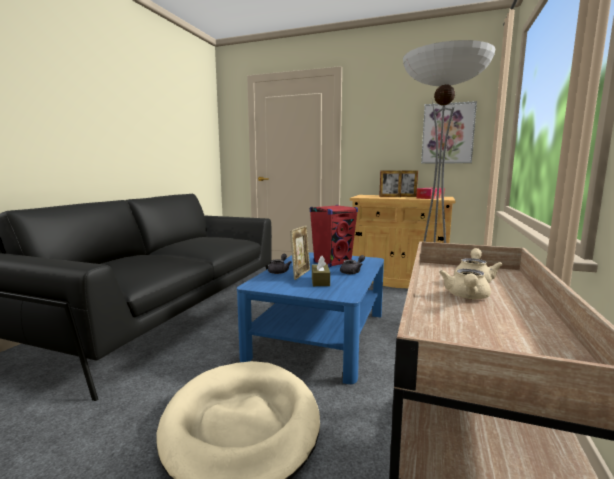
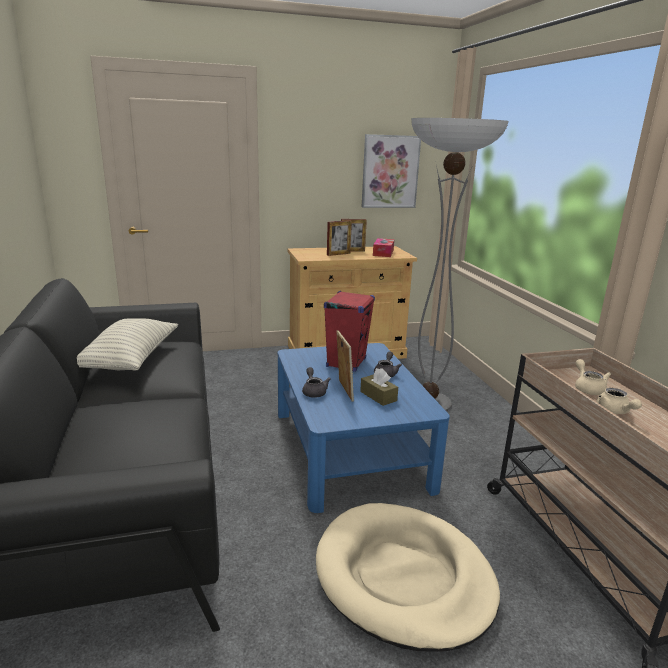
camera: 35 degrees left, 10 degrees up
(199, 240) = (130, 359): none -> pillow

